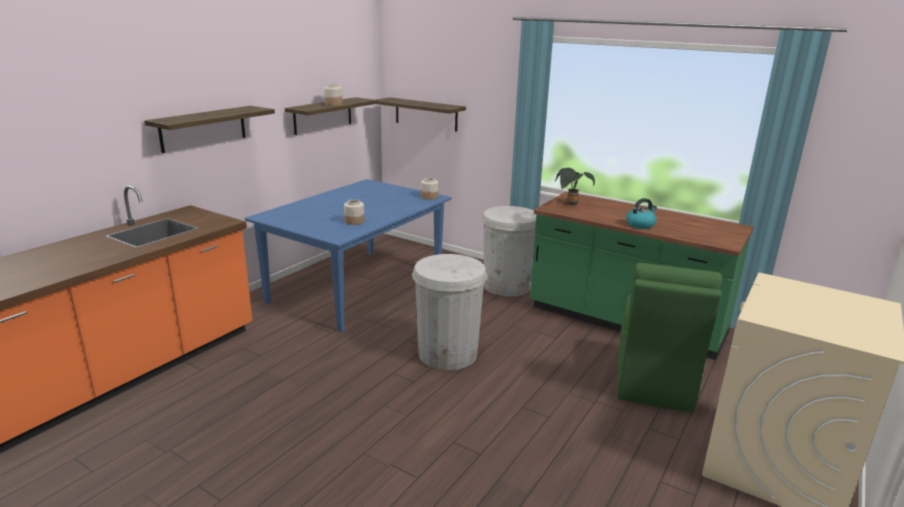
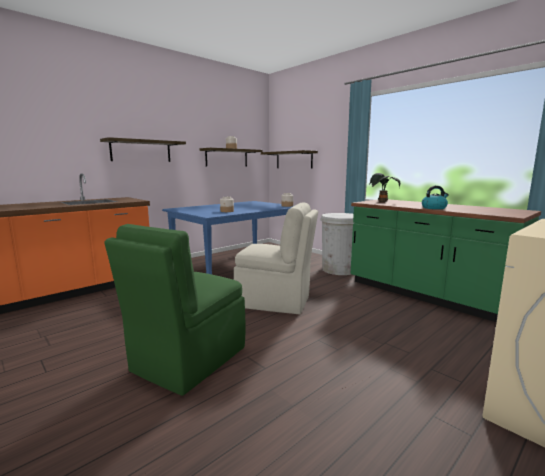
camera: 15 degrees right, 10 degrees down
(447, 353) = (275, 302): white trash can -> beige chair
(653, 382) = (443, 335): green chair -> green chair (187, 360)

